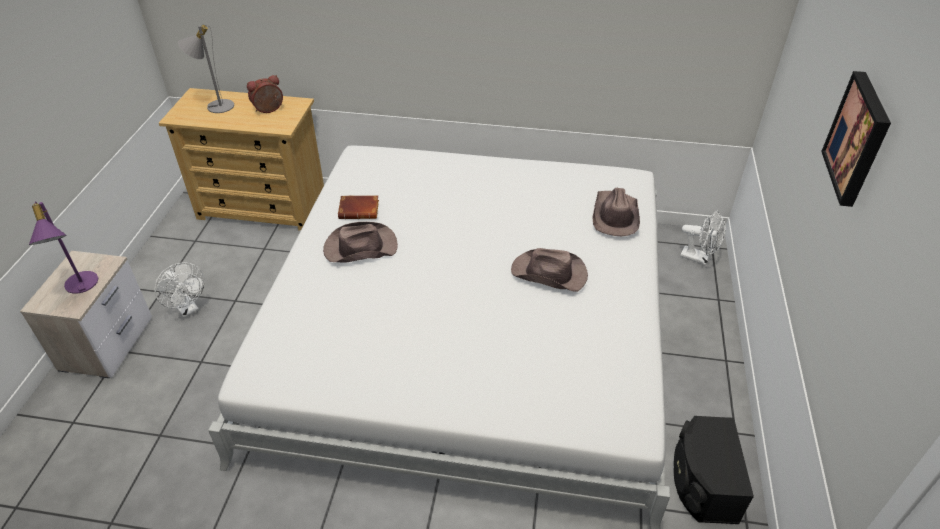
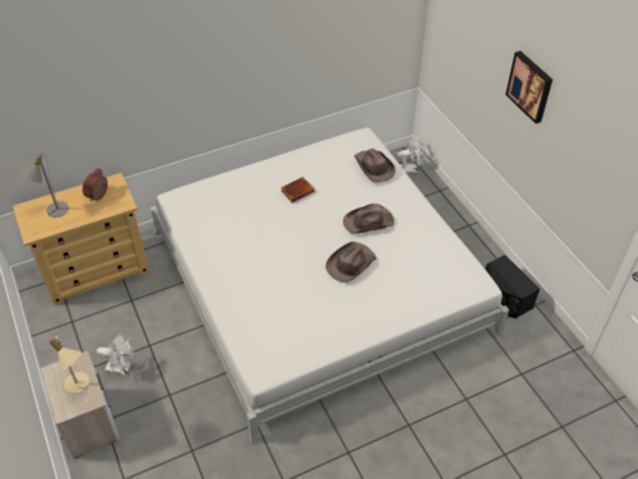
camera: 35 degrees left, 5 degrees up
(79, 287) = (79, 386): purple table lamp -> beige table lamp
(359, 247) = (244, 262): brown hat -> brown hat (350, 264)
(360, 210) = (217, 238): brown book -> brown book (297, 191)

